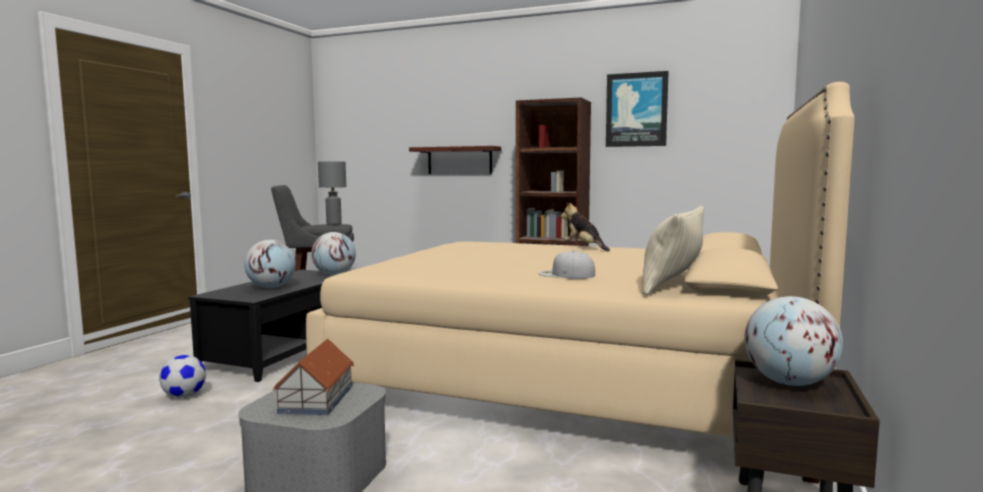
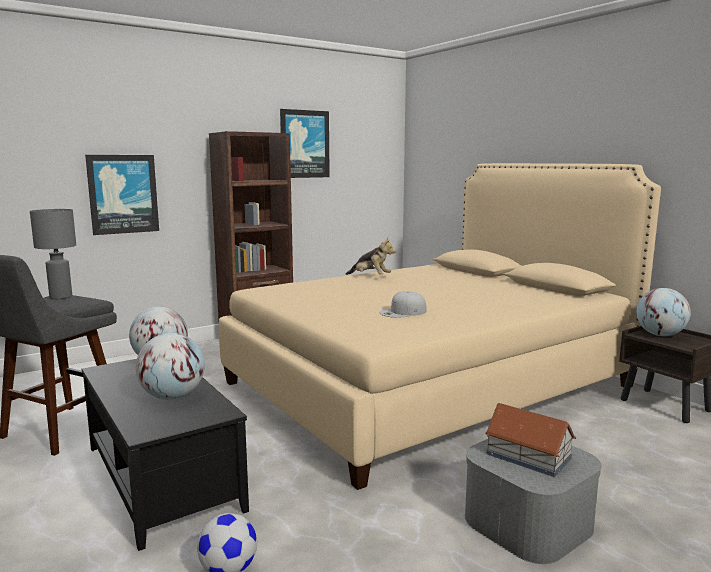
camera: 55 degrees left, 5 degrees up
(459, 160) = (123, 194): shelf -> picture
(565, 274) = (483, 301): white cap -> white cap (403, 312)
(584, 248) = (370, 277): plush toy -> plush toy turned 150 degrees counterclockwise
(672, 283) = (544, 293): beige pillow -> none

